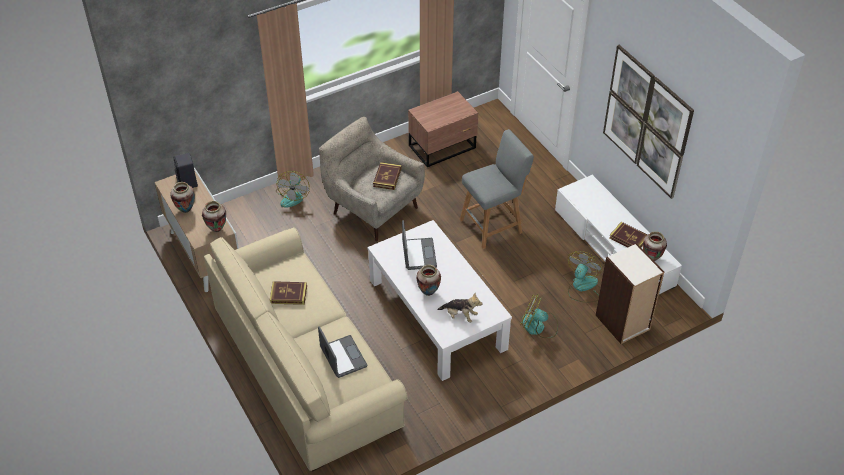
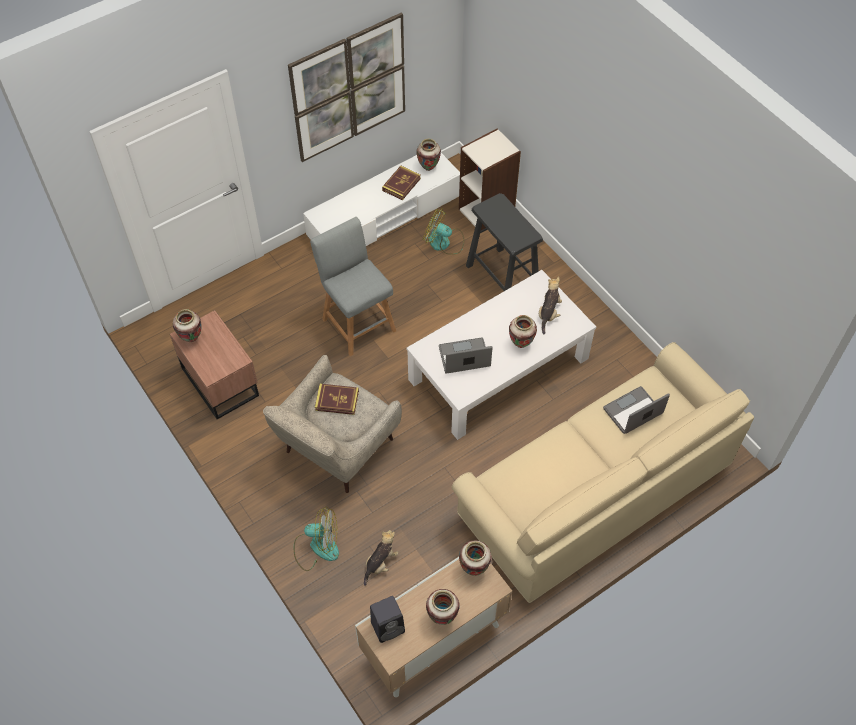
camera: 95 degrees left, 10 degrees up
(272, 229) = (380, 563): none -> plush toy
(288, 294) = (553, 479): book -> none
(452, 101) = (191, 338): none -> vase
(538, 326) = (502, 278): fan -> black stool

